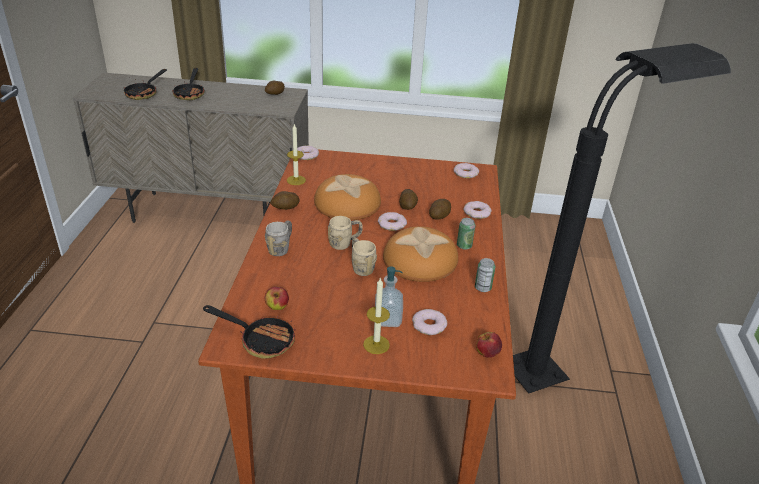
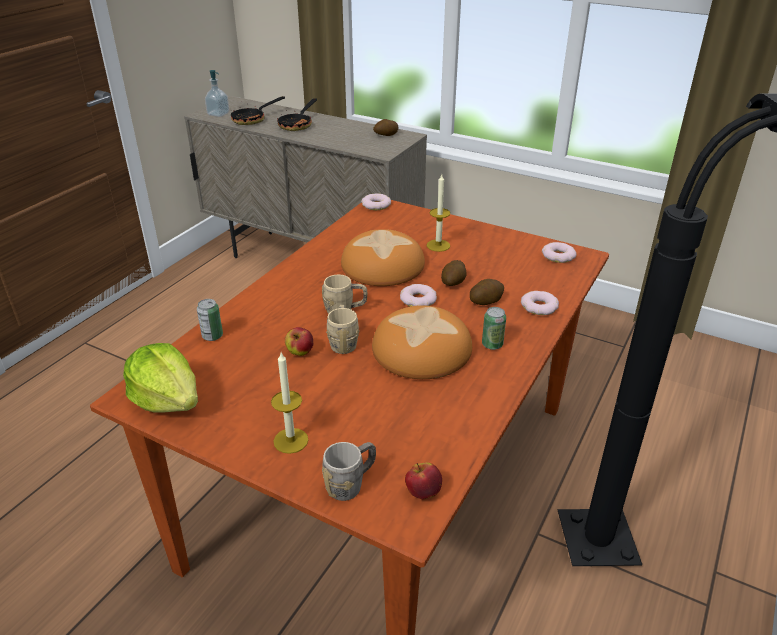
camera: 25 degrees right, 0 degrees up
(260, 340) = (168, 399): frying pan -> lettuce
(277, 307) = (214, 366): apple -> apple (300, 352)
(281, 248) = (270, 301): grey mug -> grey mug (351, 484)
(285, 208) = (309, 258): potato -> none
(296, 180) = (344, 230): candle -> candle (438, 245)
(387, 319) = (327, 413): soap dispenser -> soap dispenser (218, 114)
(429, 325) = (373, 434): donut -> none
(482, 288) = (479, 404): can -> can (212, 336)

